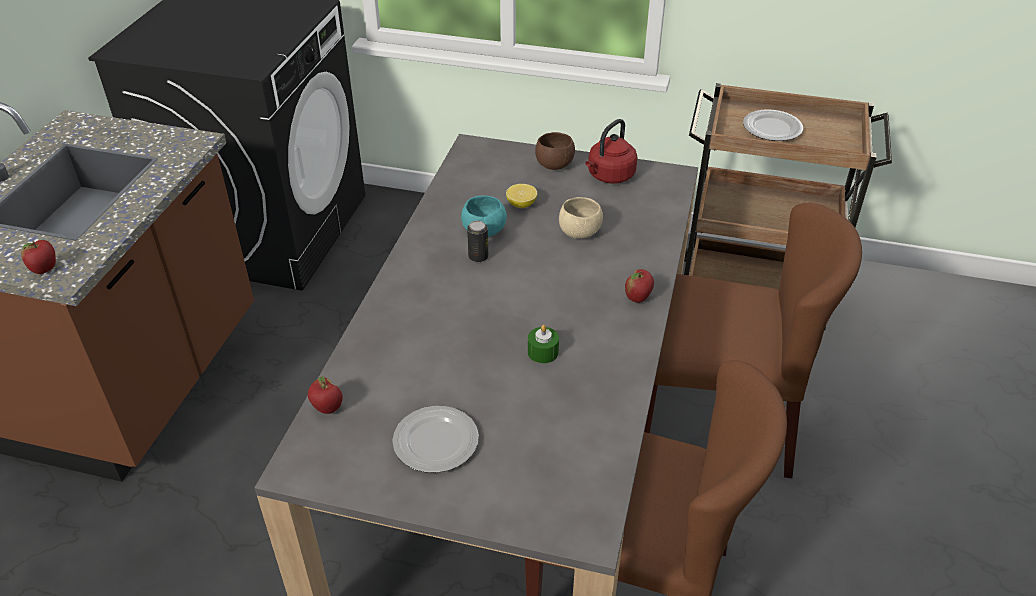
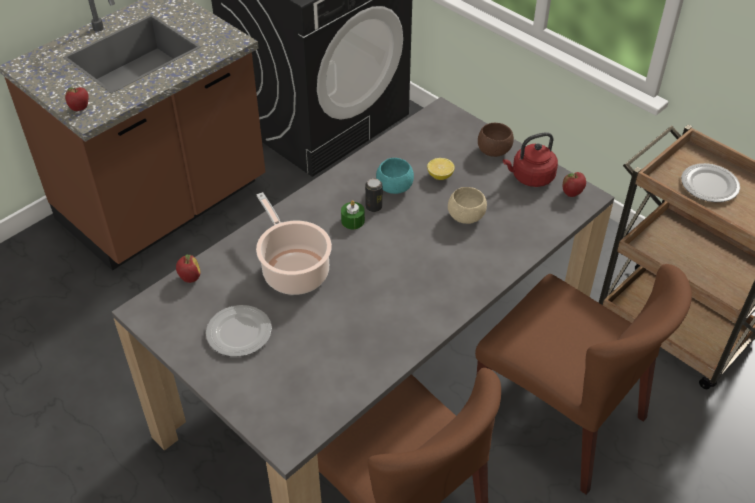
camera: 30 degrees right, 5 degrees up
(444, 351) = (294, 270): none -> cooking pot
(543, 352) = (361, 301): green candle -> green candle (353, 221)
(638, 298) = (466, 289): apple -> apple (572, 194)

